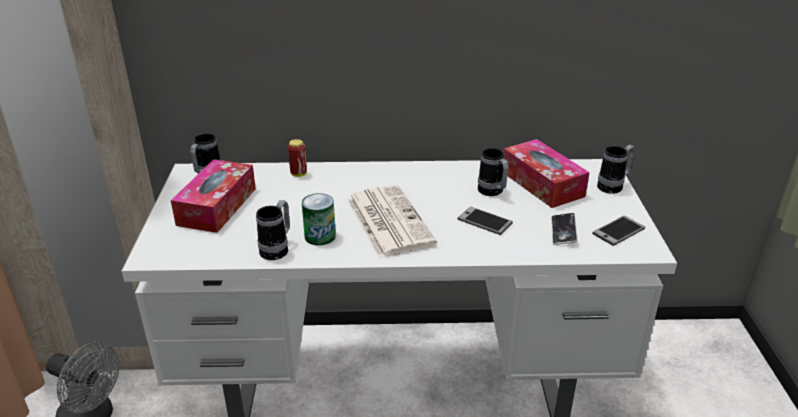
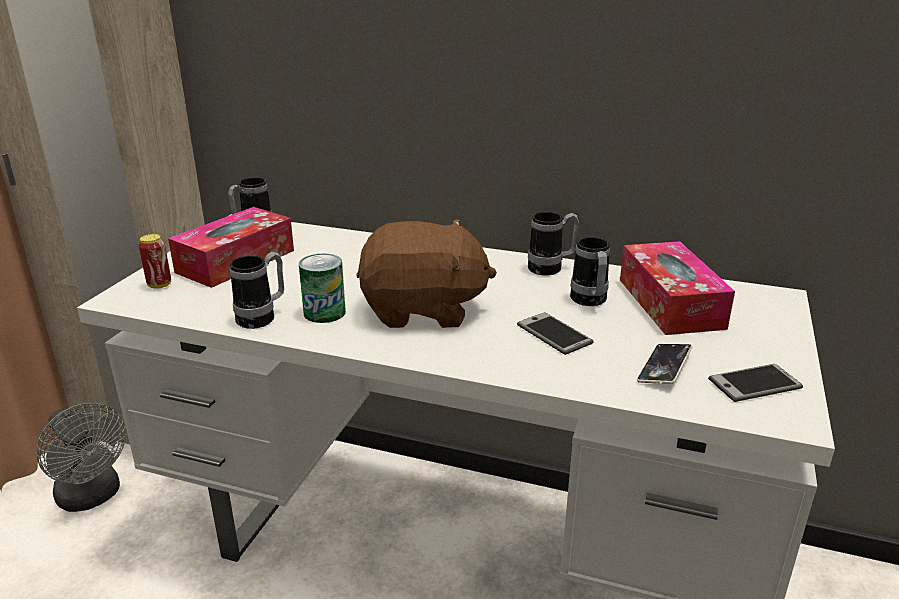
camera: 20 degrees right, 5 degrees down
(298, 174) = (356, 243): can -> can (159, 285)
(388, 221) = (423, 310): newspaper -> brown plush toy
(613, 186) = (781, 324): mug -> mug (551, 268)

